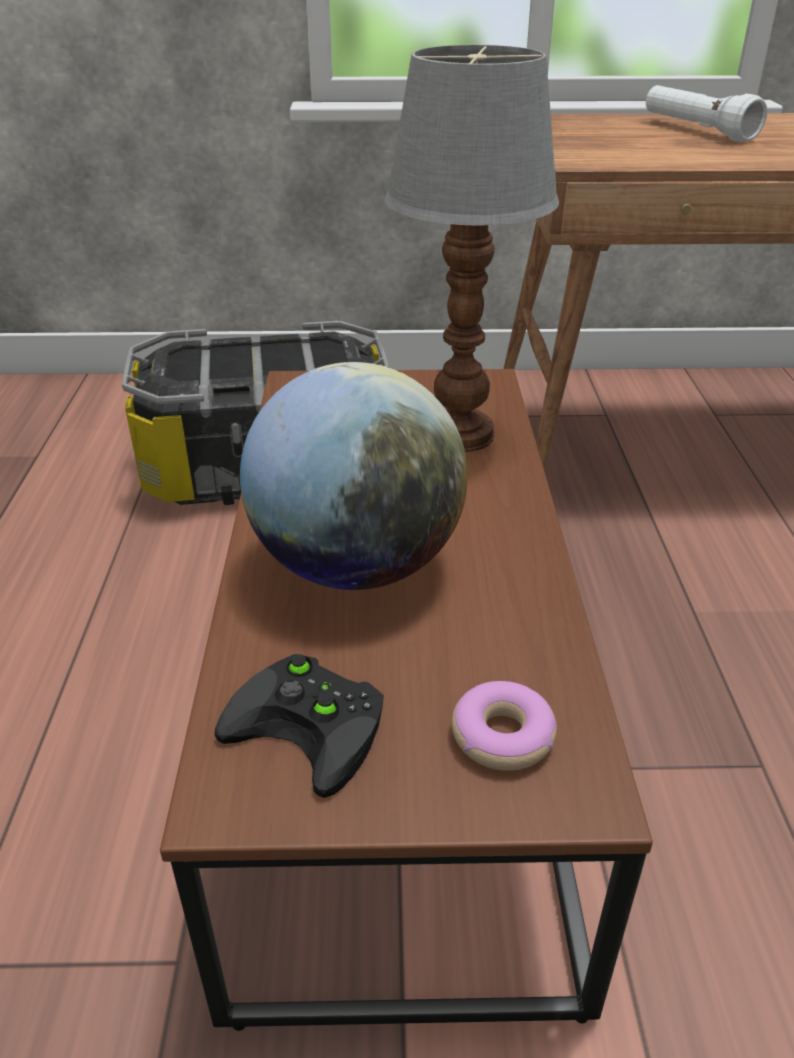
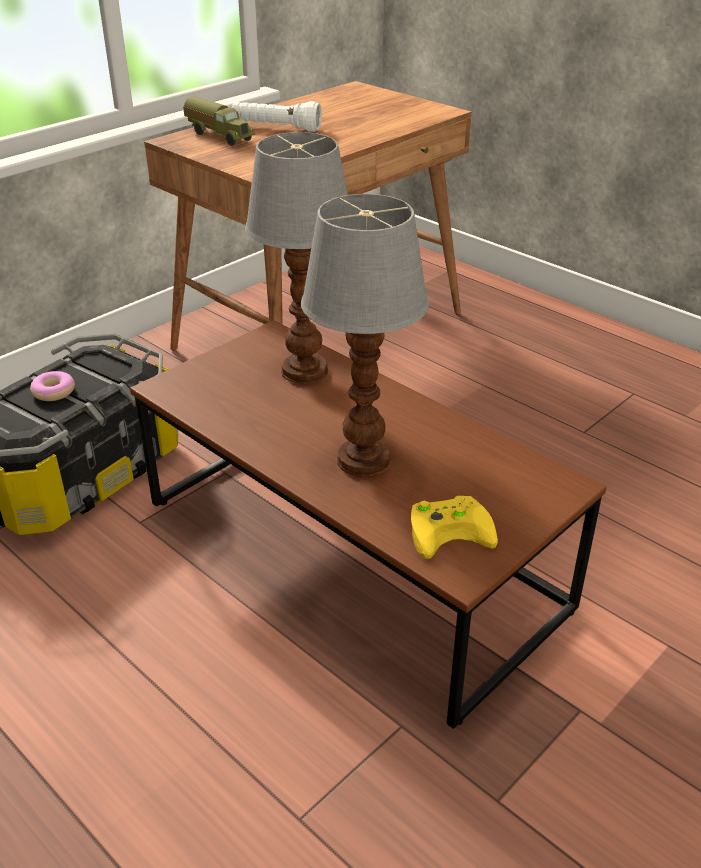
camera: 45 degrees left, 0 degrees up
(314, 726) = (451, 529): black game controller -> yellow game controller
(356, 565) = (361, 459): globe -> table lamp
(503, 736) = (519, 486): donut -> donut (54, 392)
(610, 124) = (220, 136): none -> toy truck

